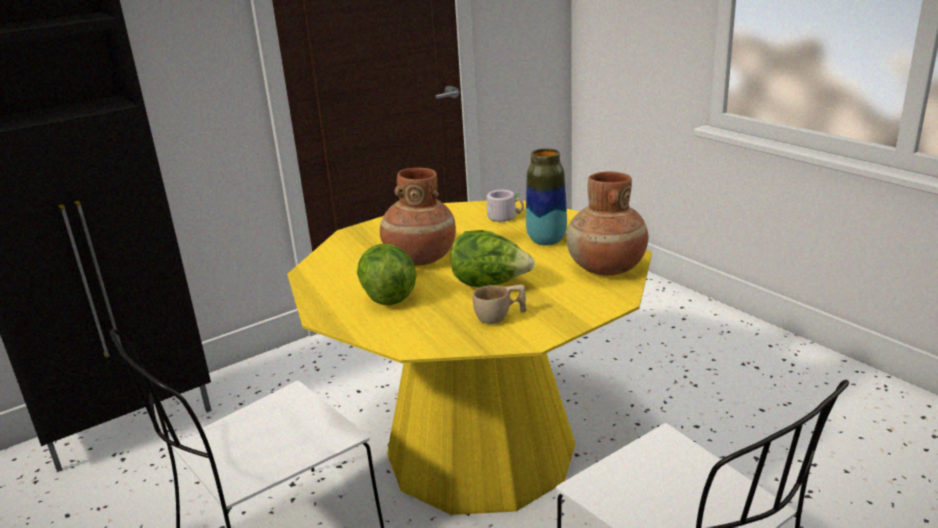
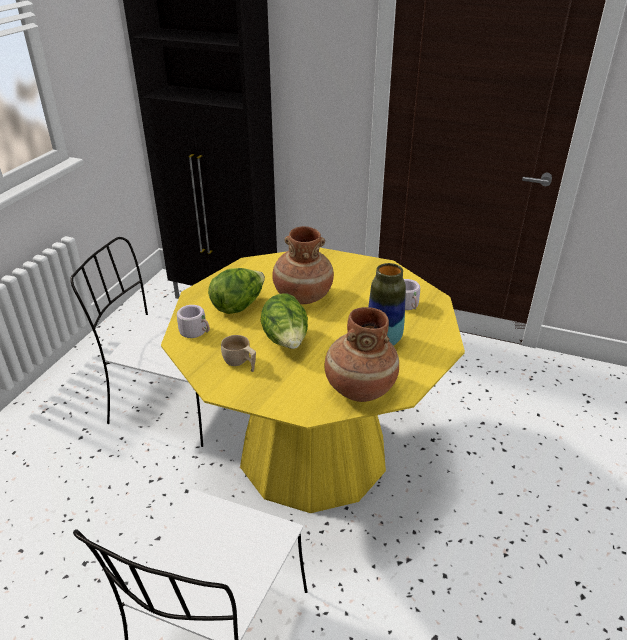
camera: 55 degrees right, 10 degrees up
(405, 331) = (197, 331): none -> grey mug

